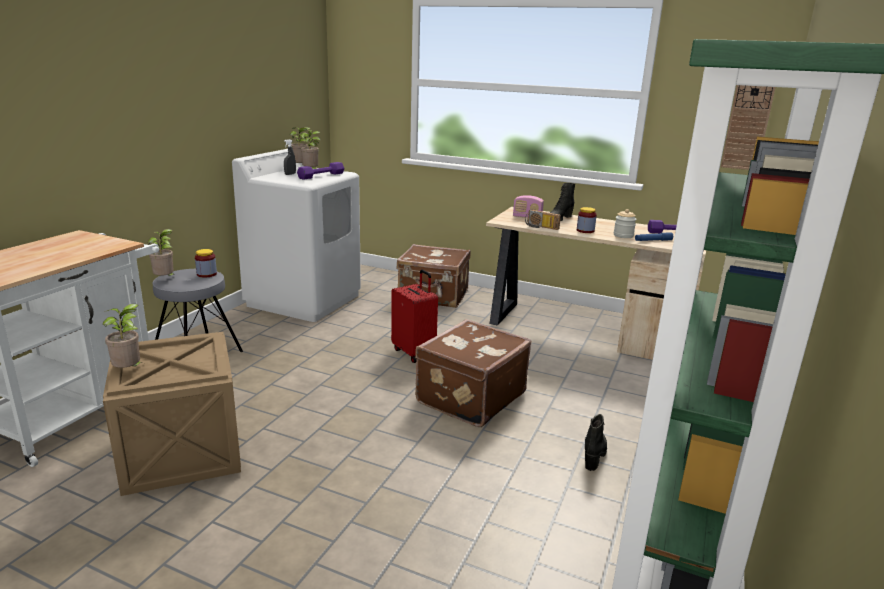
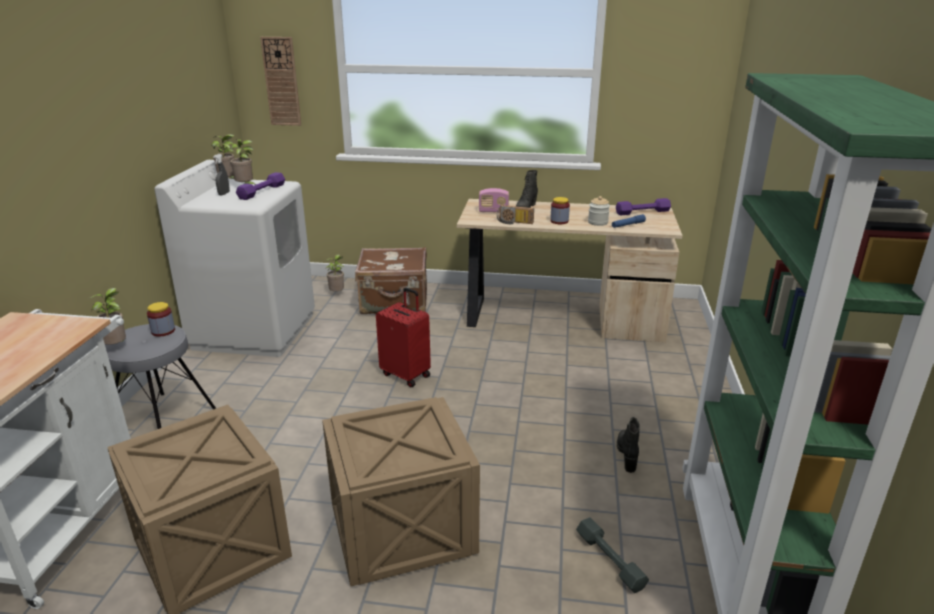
camera: 15 degrees left, 5 degrees up
(129, 371) = (149, 478): potted plant -> potted plant (337, 293)
(348, 472) = (404, 529): none -> crate
(469, 397) = (485, 416): brown suitcase -> none
(530, 541) = (610, 560): none -> grey dumbbell
(748, 122) = (698, 95): wall clock -> wall clock (281, 82)

